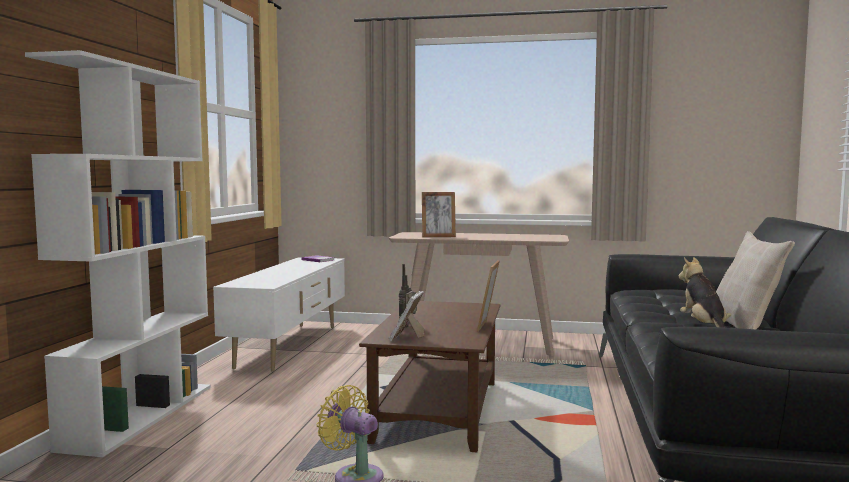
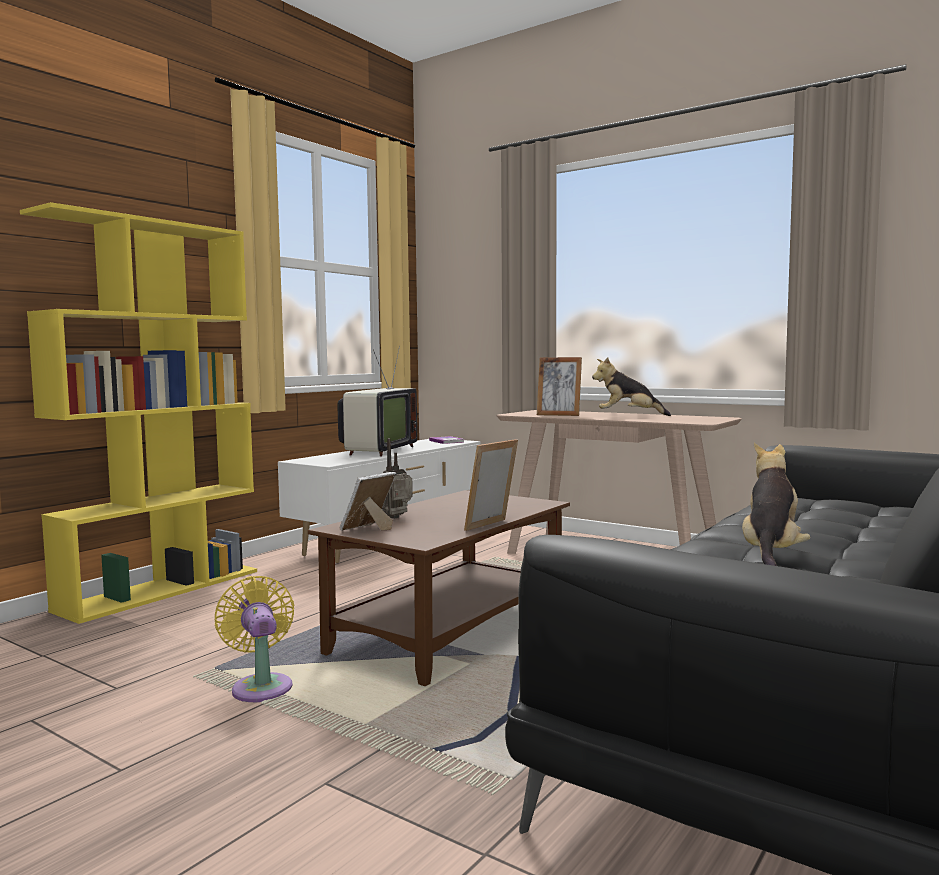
camera: 25 degrees right, 0 degrees up
(140, 415) = (161, 590): white bookcase -> yellow bookcase
(280, 271) = (377, 451): none -> television
(490, 236) = (628, 416): none -> plush toy
(745, 325) = (860, 558): beige pillow -> none

